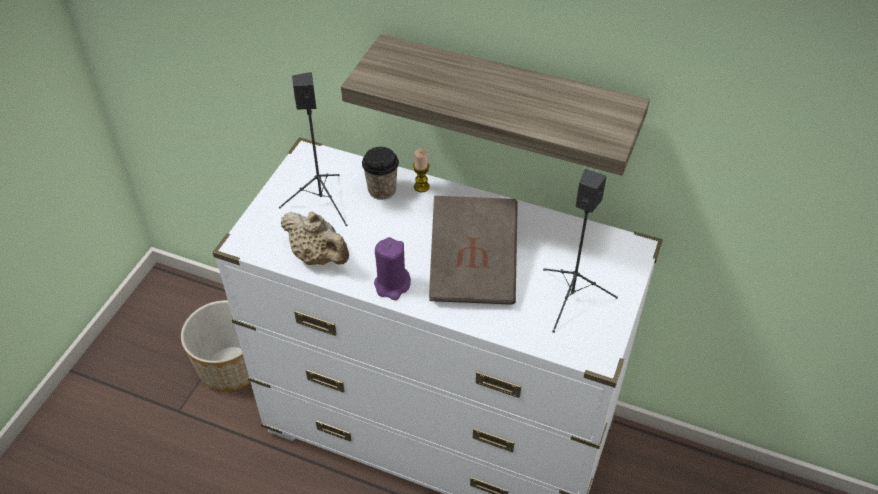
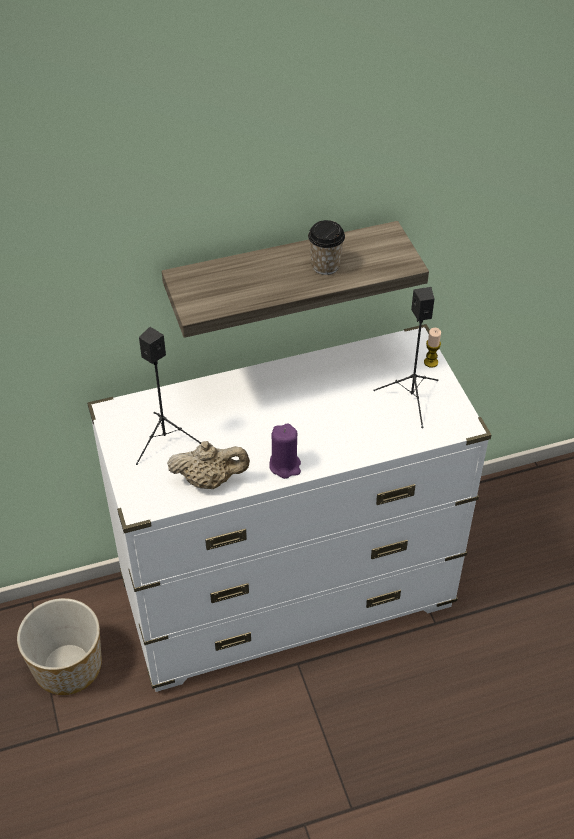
camera: 40 degrees left, 0 degrees up
(382, 190) = (201, 404): cup -> cup (325, 266)
(421, 187) = (227, 384): candle -> candle (431, 362)
(473, 268) = (327, 419): brown book -> none

